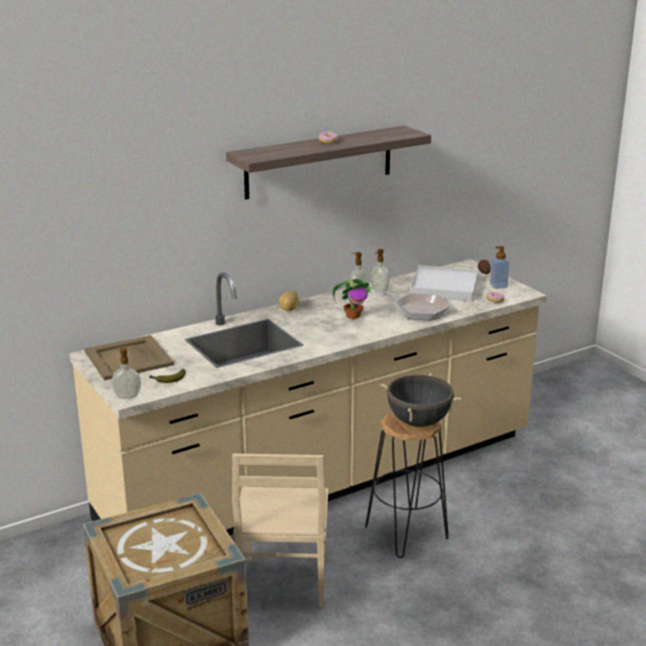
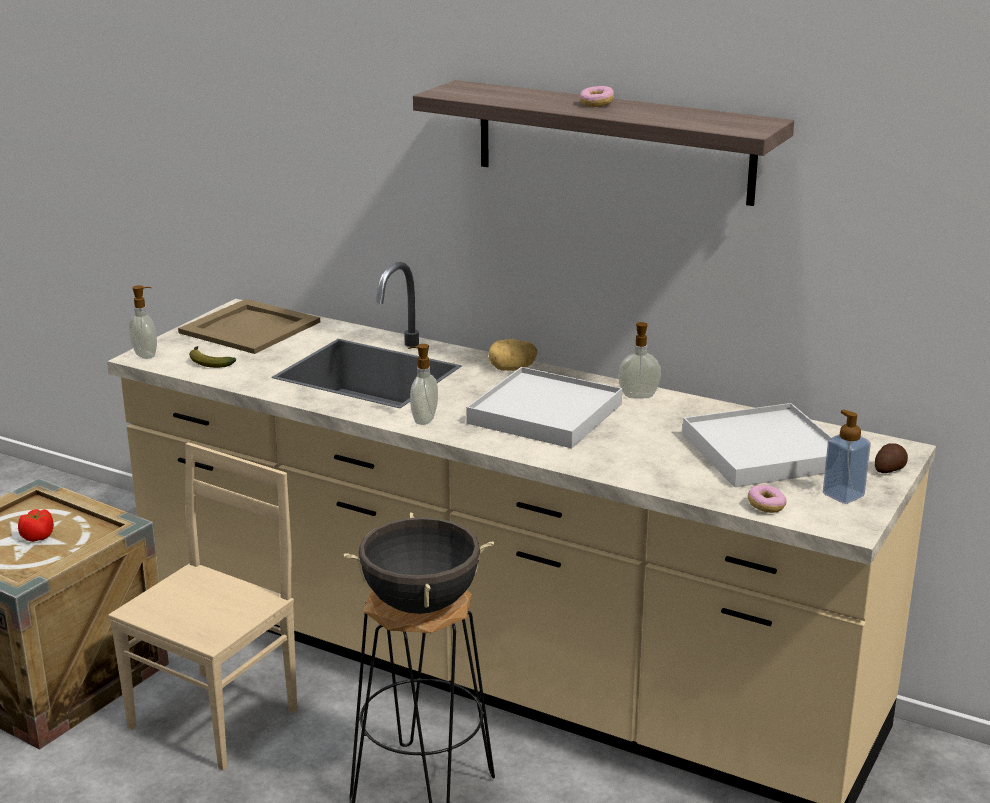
camera: 60 degrees right, 0 degrees up
(166, 540) = (38, 537): none -> tomato
(282, 583) = (217, 718): beige chair -> beige chair turned 150 degrees clockwise
(353, 315) = (545, 414): potted plant -> white tray
(379, 289) = (674, 407): soap dispenser -> soap dispenser (423, 420)
(417, 310) = (633, 453): frying pan -> none

